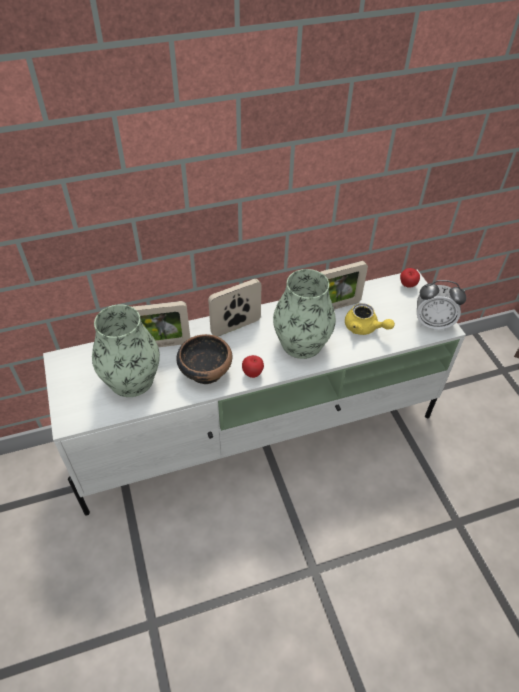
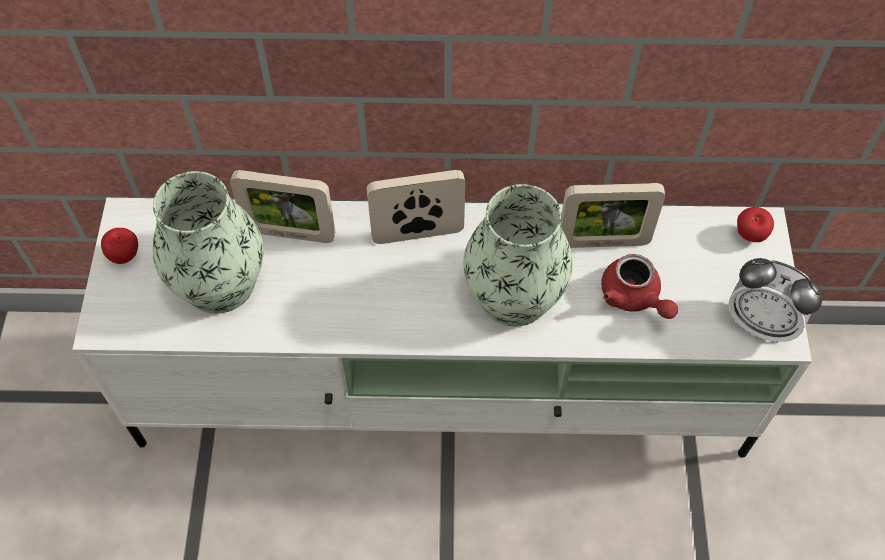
camera: 20 degrees right, 10 degrees up
(205, 370) = (338, 300): bowl -> none
(253, 373) = (411, 328): apple -> apple (125, 256)
(364, 328) = (634, 298): yellow teapot -> red teapot

